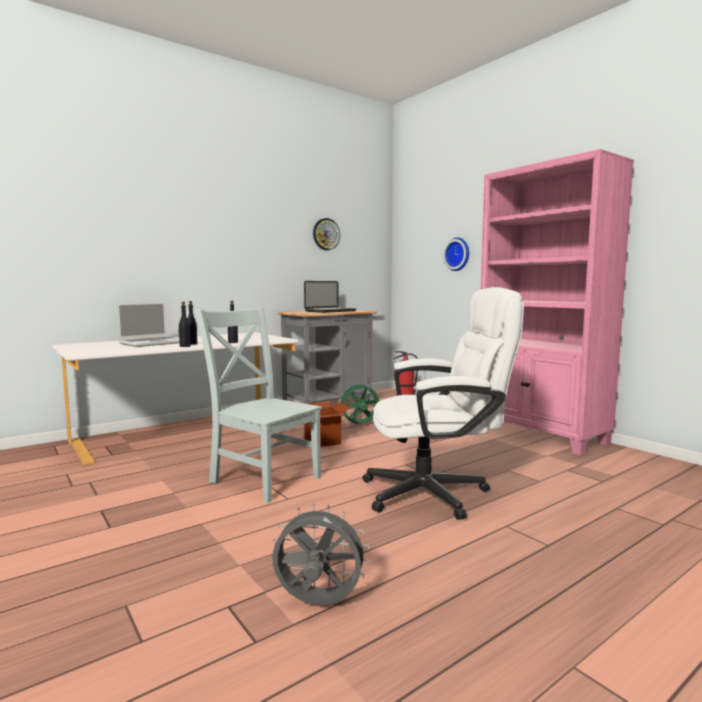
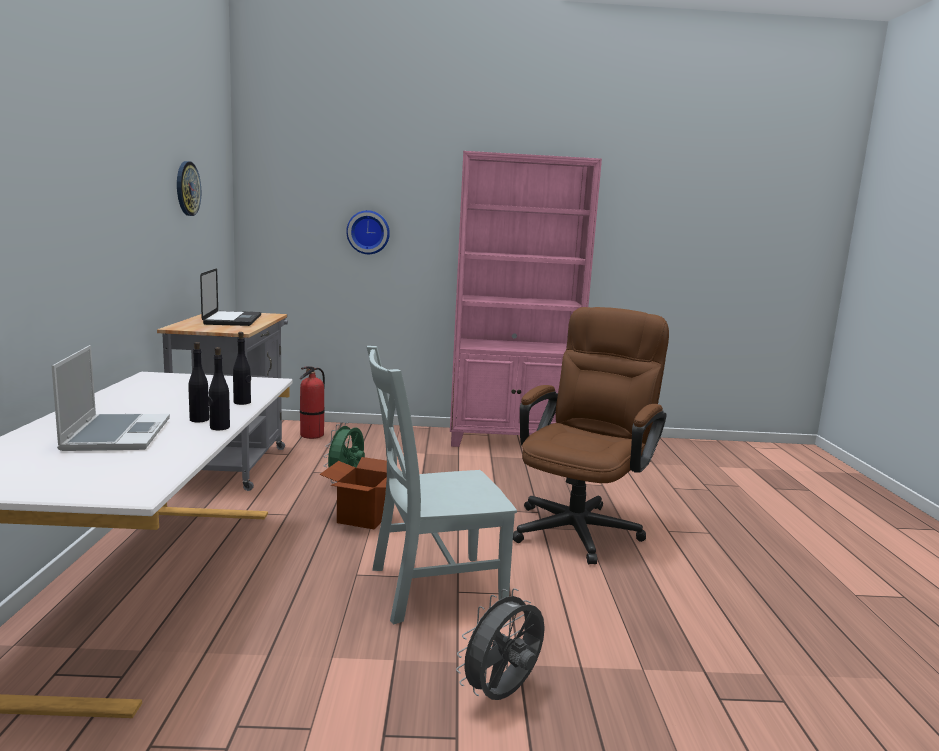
camera: 55 degrees left, 5 degrees up
(318, 604) = (740, 652): grey fan -> grey fan (502, 695)
(437, 493) = (581, 526): white office chair -> brown office chair

